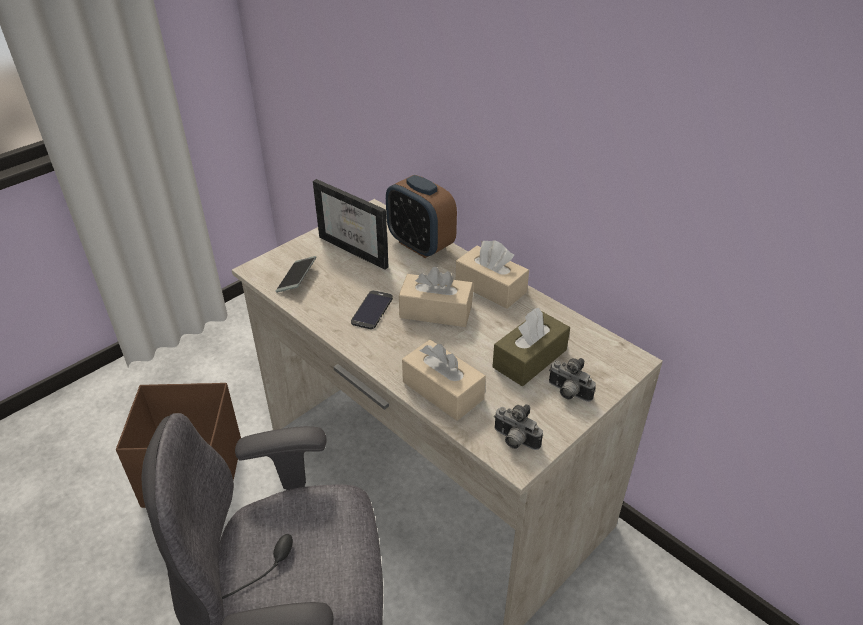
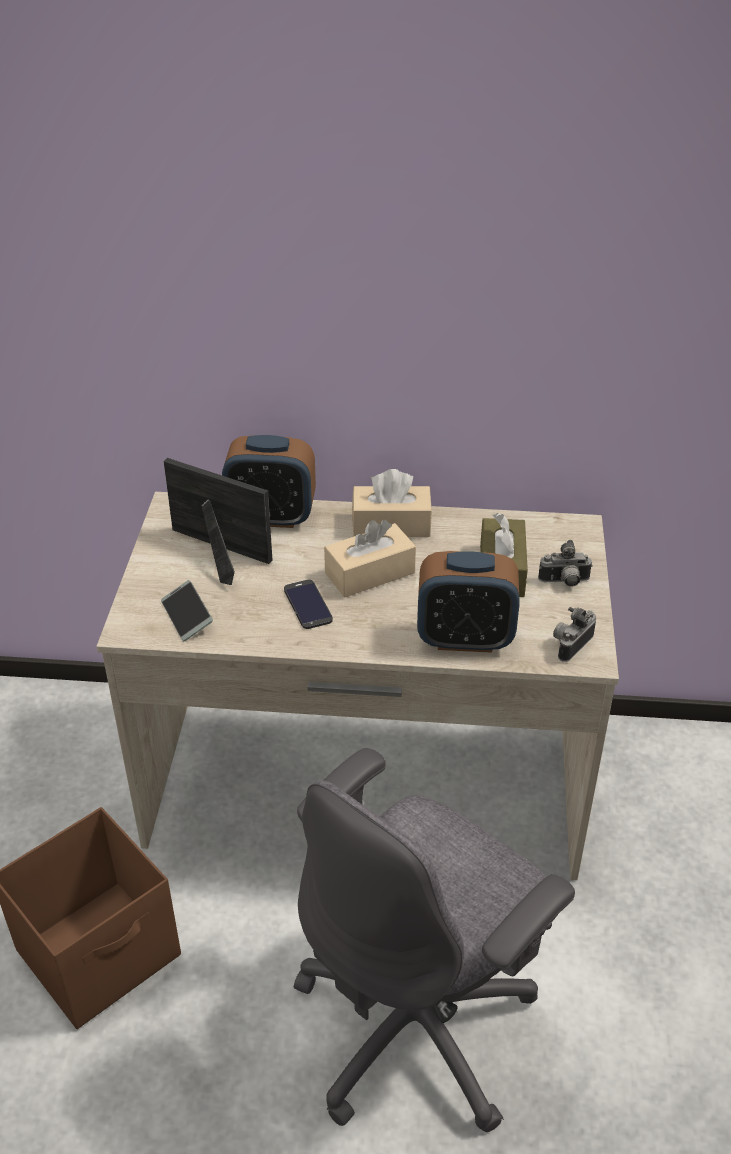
camera: 40 degrees left, 0 degrees up
(360, 248) = (213, 551): picture frame -> picture frame turned 150 degrees counterclockwise
(442, 390) = (465, 639): beige tissue box -> alarm clock
(514, 441) = (570, 644): camera -> camera turned 135 degrees clockwise

